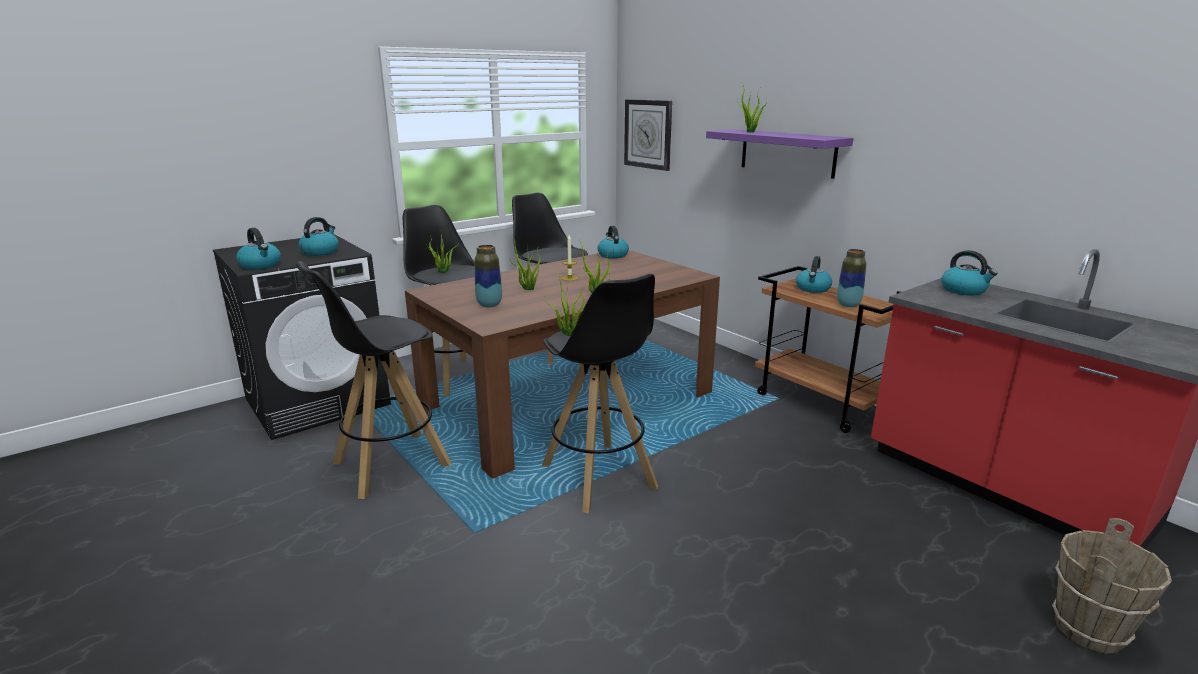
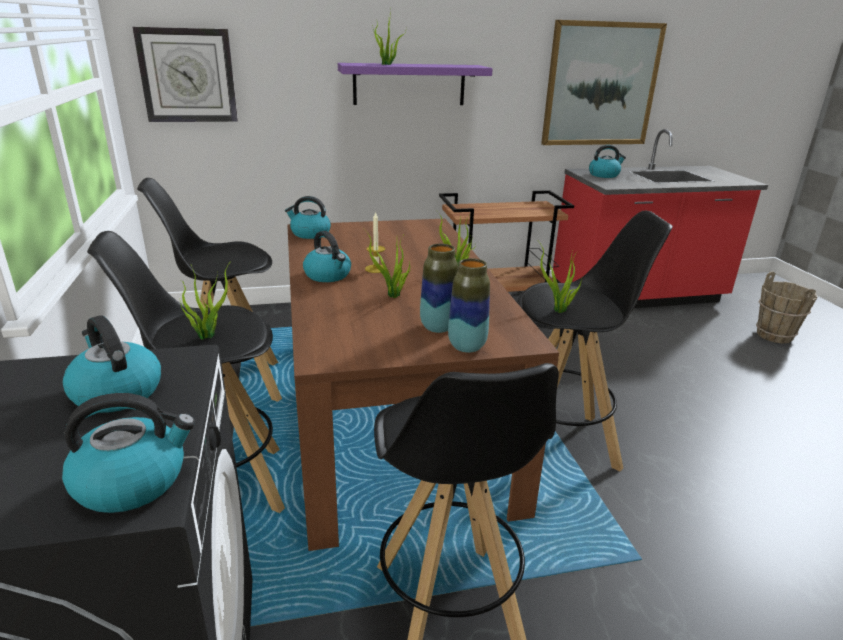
camera: 65 degrees left, 5 degrees up
(813, 289) = (478, 208): kettle -> kettle (328, 275)
(848, 305) = (526, 211): vase -> vase (467, 347)
(1011, 173) = (601, 85): none -> picture

